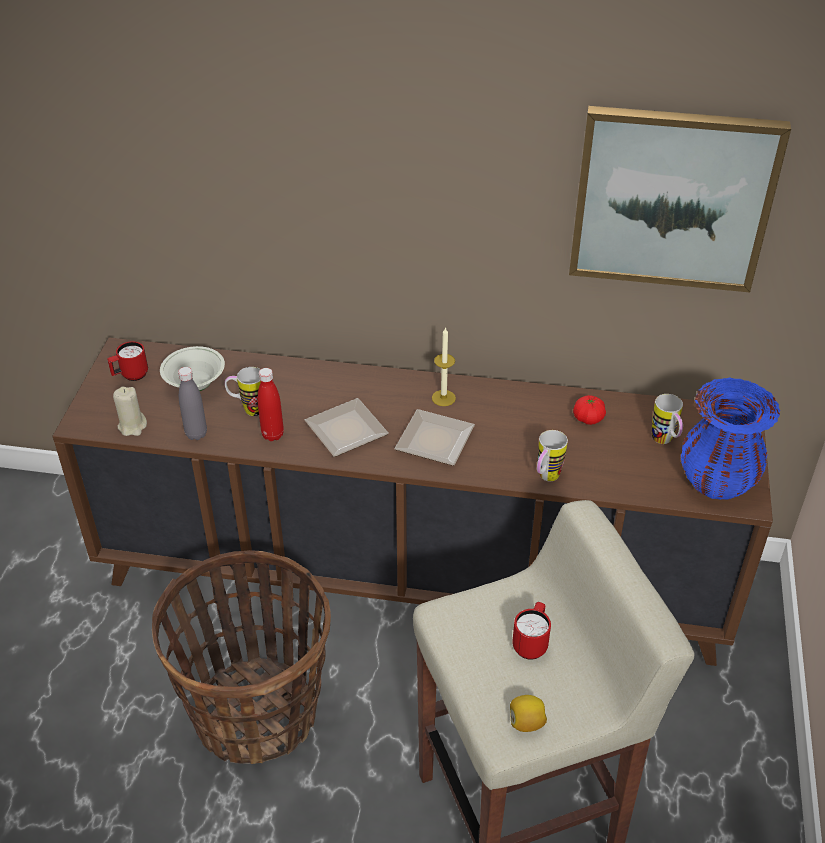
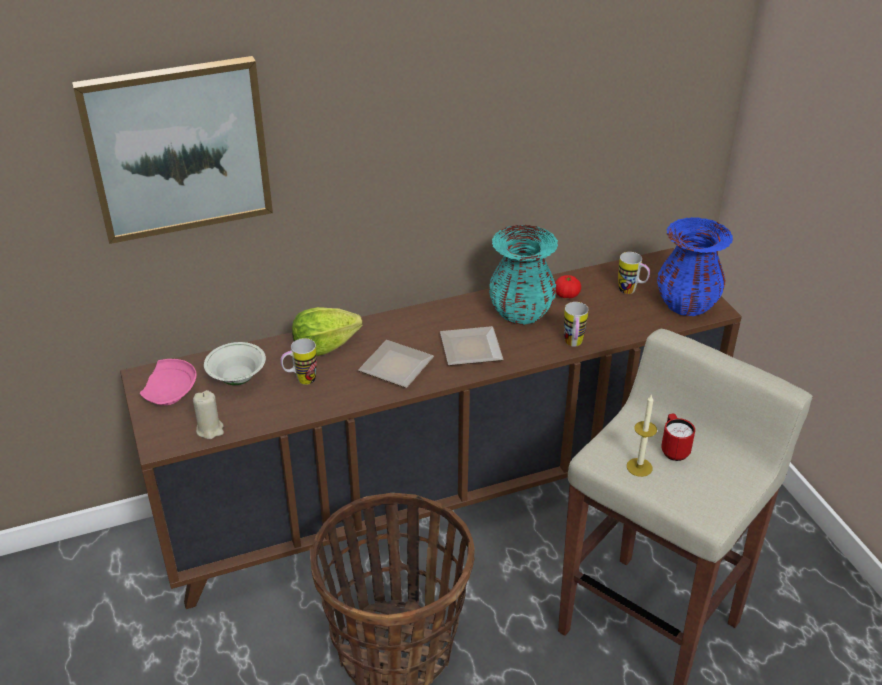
camera: 30 degrees left, 5 degrees down
(130, 376) = (171, 392): red mug -> pink plate
(196, 434) = (273, 414): grey bottle -> none
(272, 435) = (339, 391): red bottle -> none
(298, 382) = (324, 346): none -> lettuce
(443, 398) = (450, 317): candle -> candle (639, 467)
(520, 420) = (521, 313): none -> turquoise vase
(526, 722) = (716, 500): lemon -> none
(672, 199) = (597, 95): picture -> picture (178, 149)

